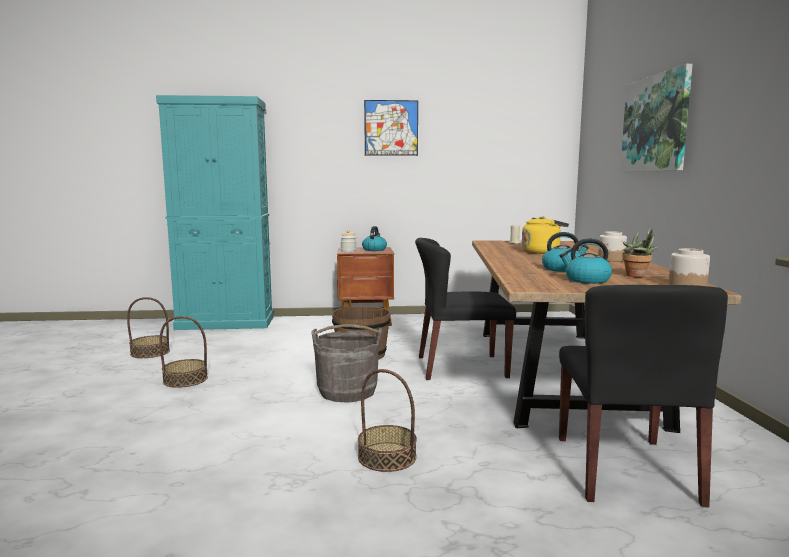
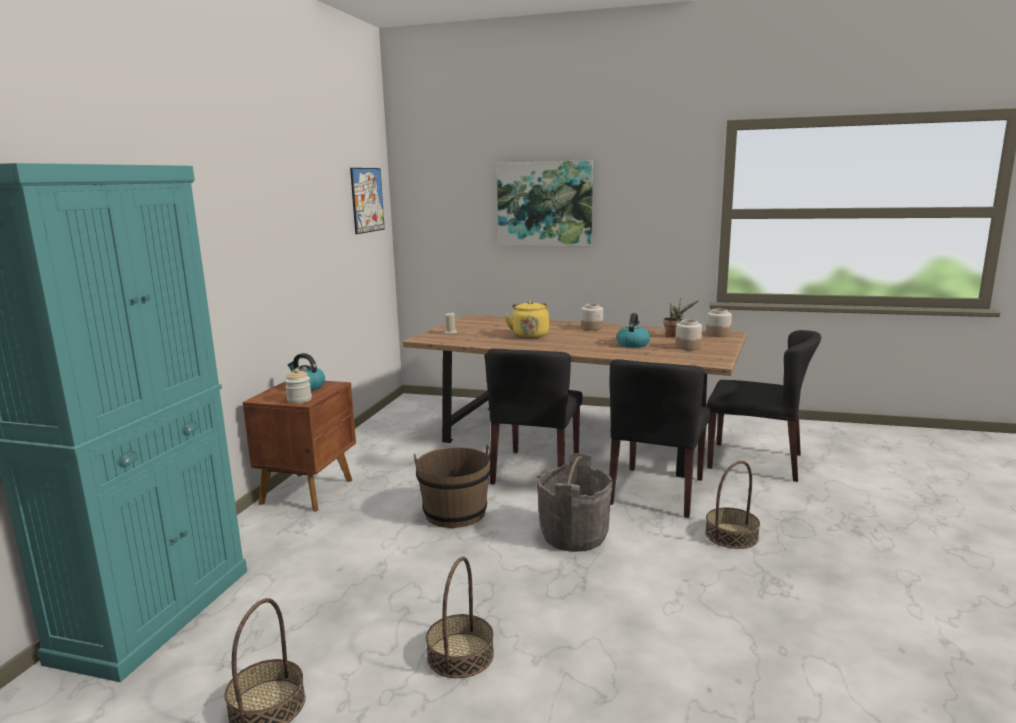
camera: 70 degrees left, 5 degrees up
(391, 128) = (266, 204): picture -> picture (367, 200)
(463, 416) = (657, 491): none -> black chair
(586, 280) = (688, 347): kettle -> jar

